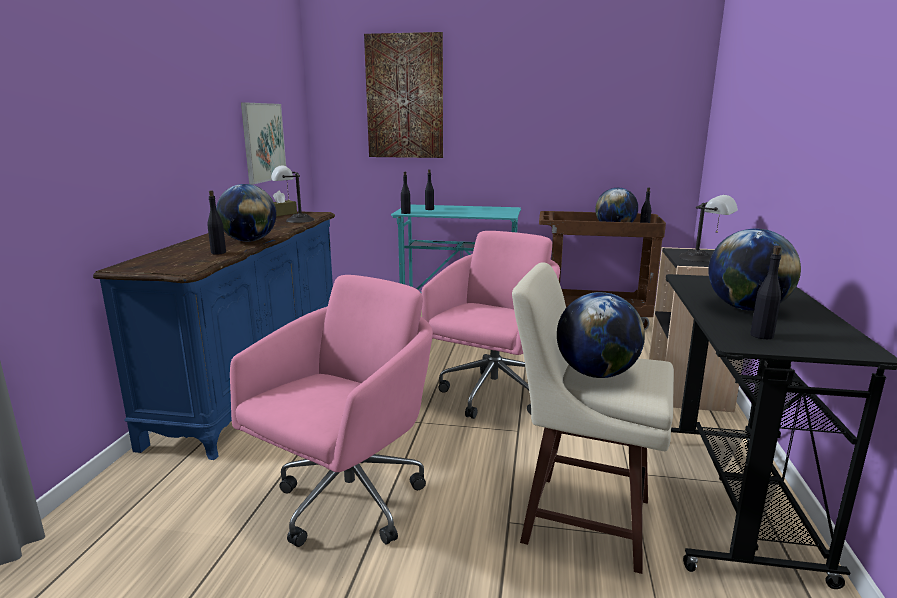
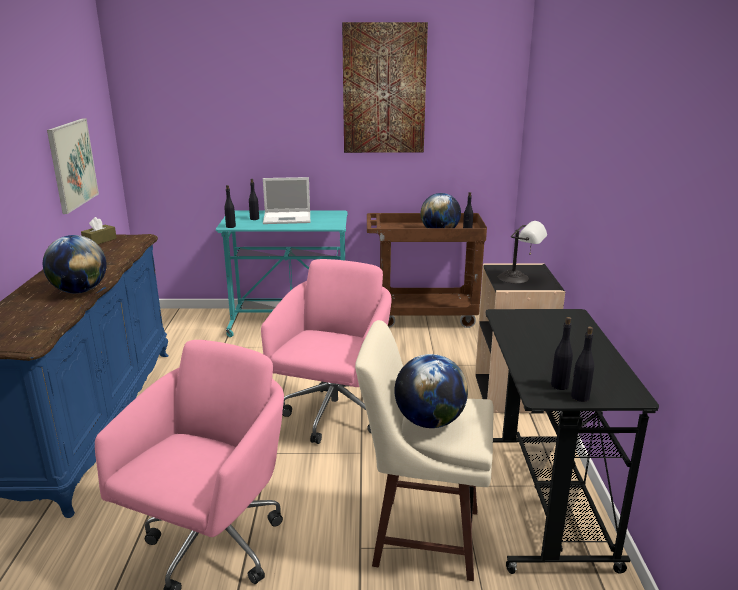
camera: 10 degrees left, 5 degrees up
(218, 253) = (53, 313): black bottle -> black bottle (579, 397)
(294, 220) = (117, 252): table lamp -> none
(405, 97) = (219, 100): picture -> picture (384, 89)
(462, 210) = (288, 218): none -> laptop
(746, 308) = (550, 352): globe -> none

